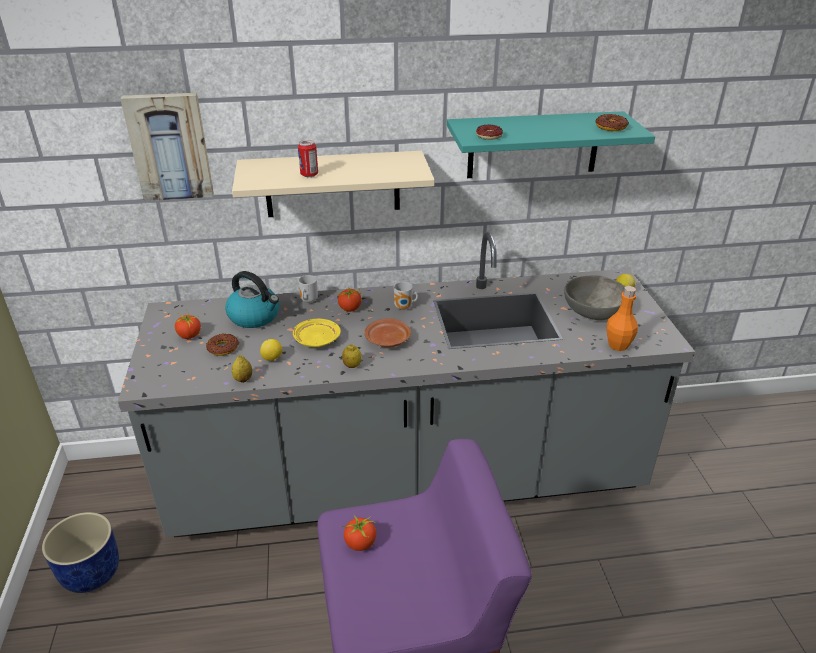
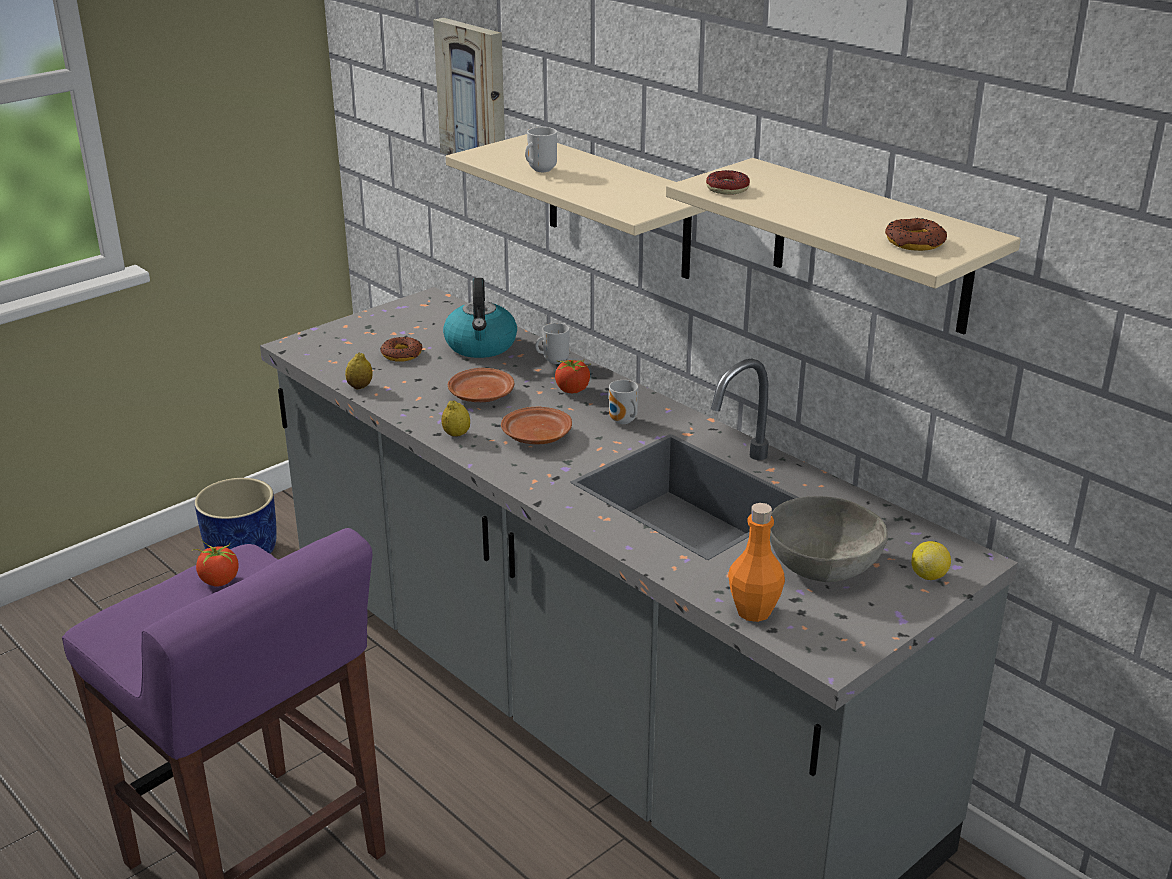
camera: 55 degrees right, 5 degrees down
(189, 335) = (402, 329): tomato -> none
(272, 358) = (414, 386): lemon -> none
(309, 175) = (540, 170): can -> mug
(316, 340) = (481, 395): yellow plate -> brown plate
(533, 145) = (870, 246): turquoise shelf -> beige shelf

